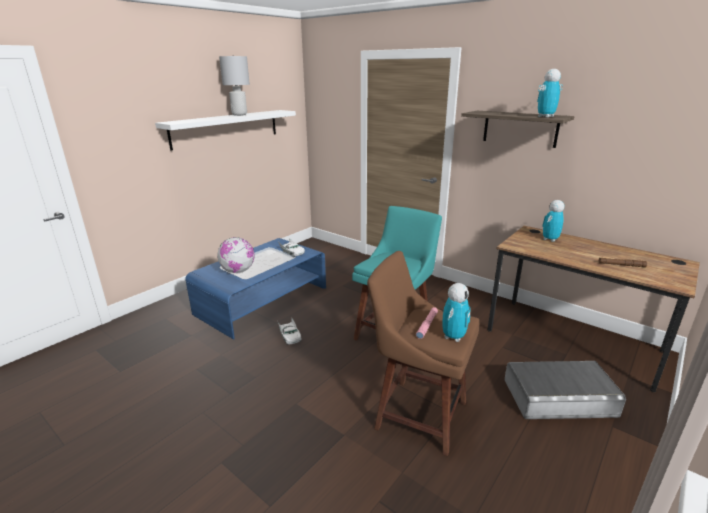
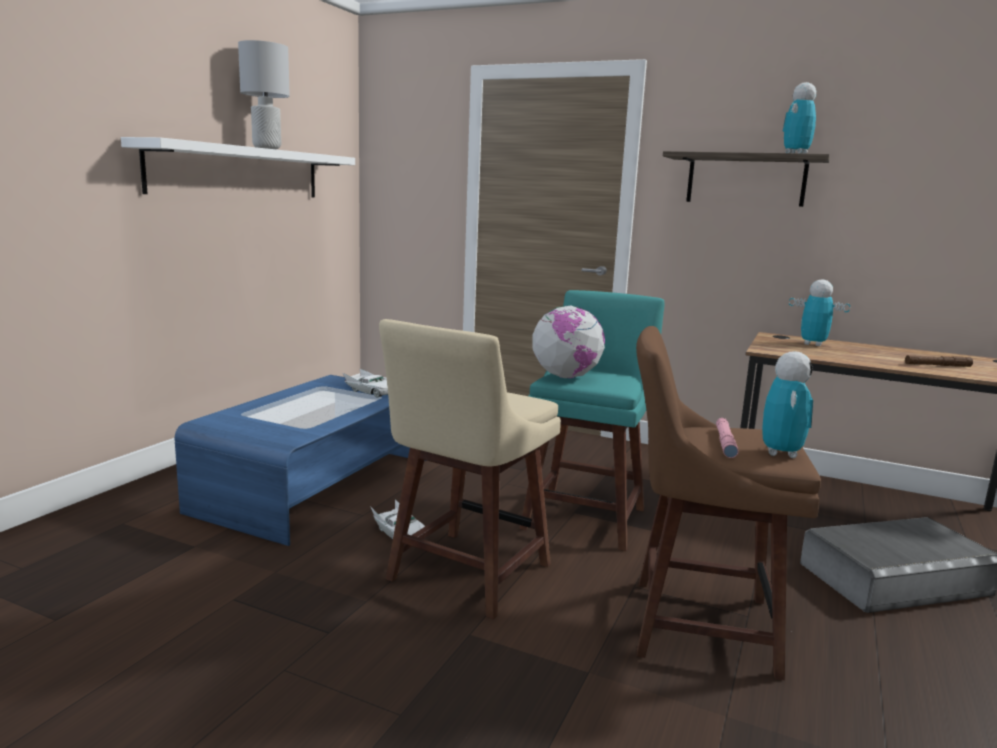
camera: 15 degrees left, 10 degrees down
(238, 271) = (284, 418): globe -> globe (566, 377)
(311, 366) = (465, 574): none -> beige stool
(550, 239) = (812, 344): toy robot -> toy robot turned 90 degrees clockwise

